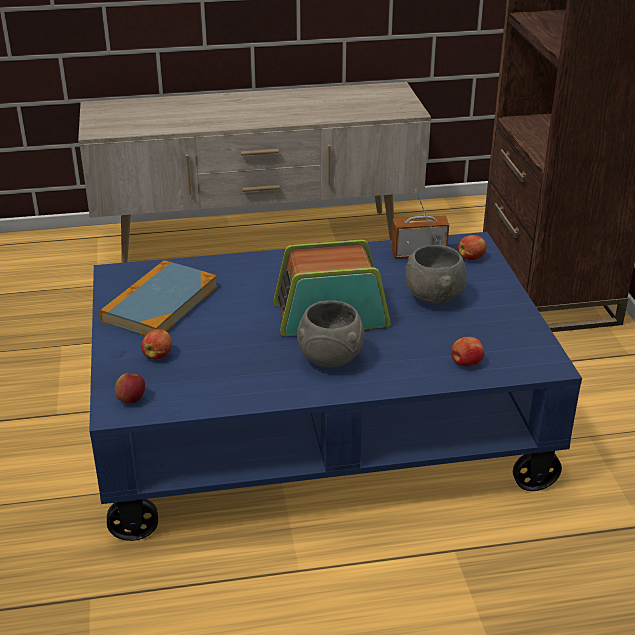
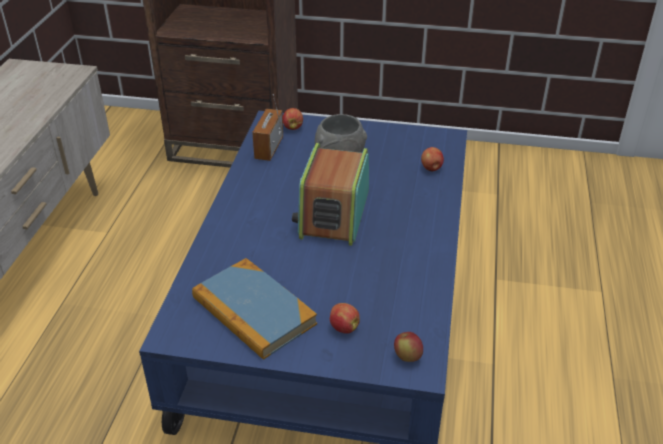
camera: 70 degrees left, 5 degrees up
(330, 359) = (397, 228): grey bowl -> none

